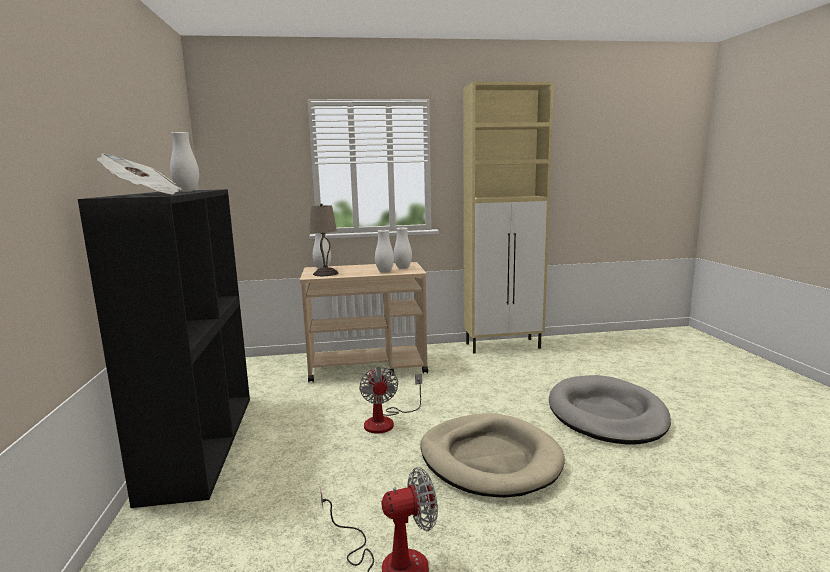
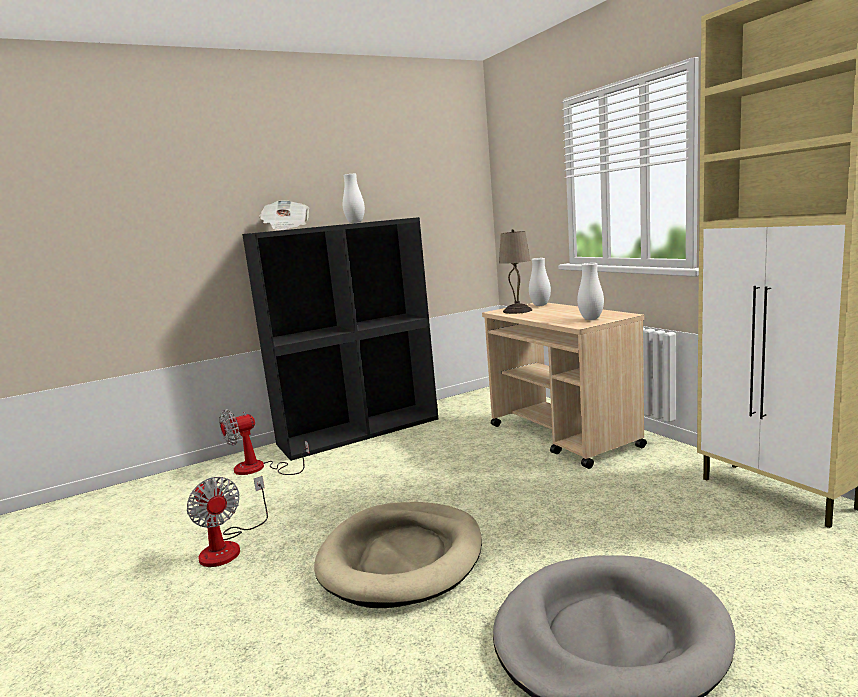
camera: 70 degrees right, 0 degrees up
(384, 272) = (558, 319): white vase -> none
(386, 421) = (445, 482): fan -> fan (259, 469)

